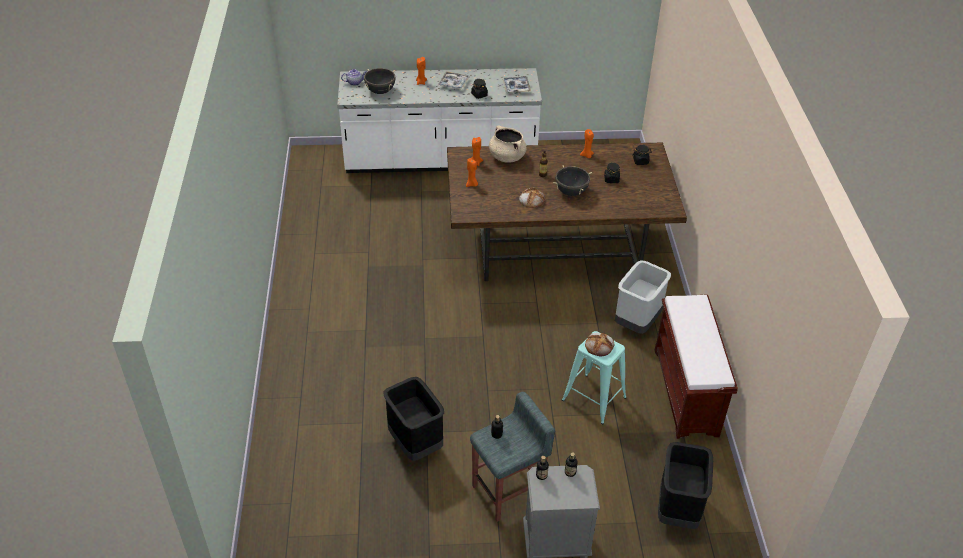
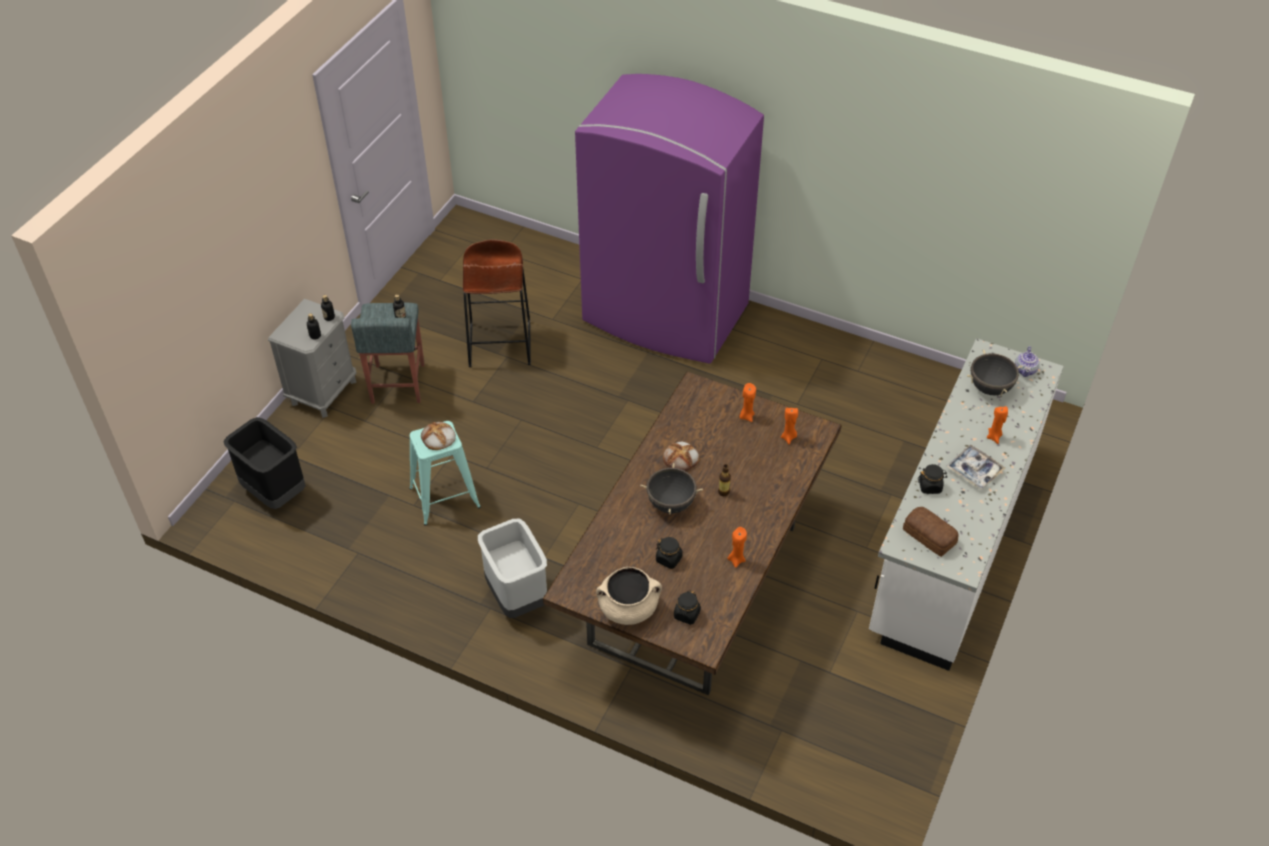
camera: 120 degrees right, 5 degrees up
(315, 352) = (665, 315): none -> purple fridge
(414, 444) = (500, 344): black trash can -> brown stool
(506, 157) = (784, 473): beige cooking pot -> beige cooking pot (628, 608)
(516, 87) = (929, 537): tray -> bread
(686, 392) = (388, 582): brown bench -> none

